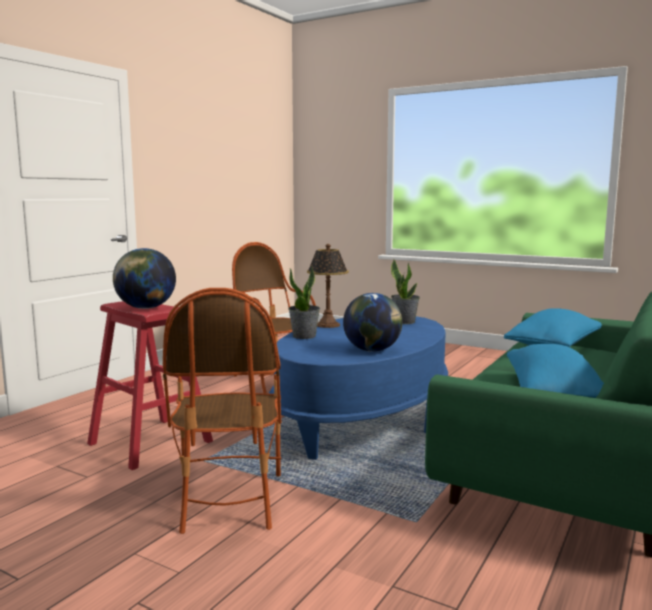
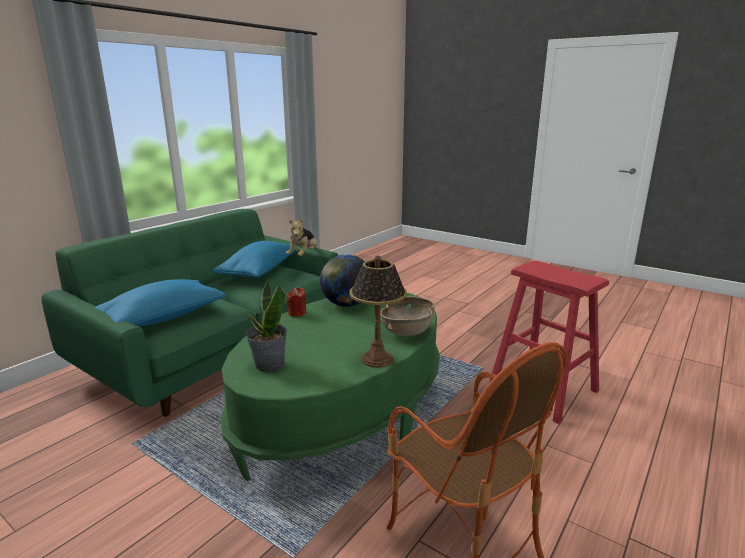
camera: 175 degrees left, 10 degrees up
(145, 308) = (550, 269): globe -> none
(228, 500) = (450, 338): armchair -> none
(304, 336) = (407, 331): potted plant -> brown bowl
(363, 418) = (342, 415): blue coffee table -> green coffee table
(418, 343) = (297, 313): none -> red candle
(478, 369) = (303, 255): none -> plush toy

